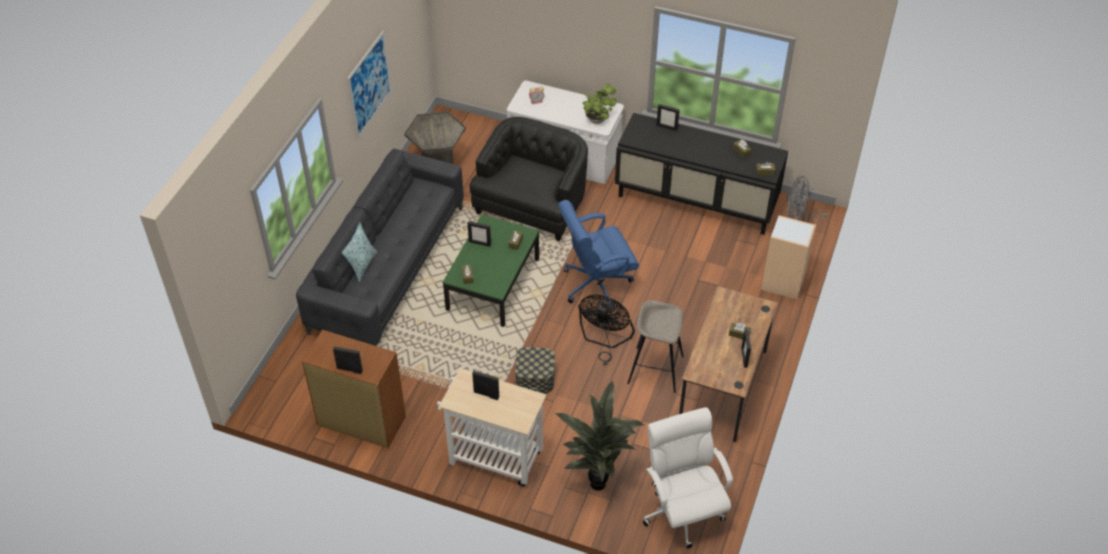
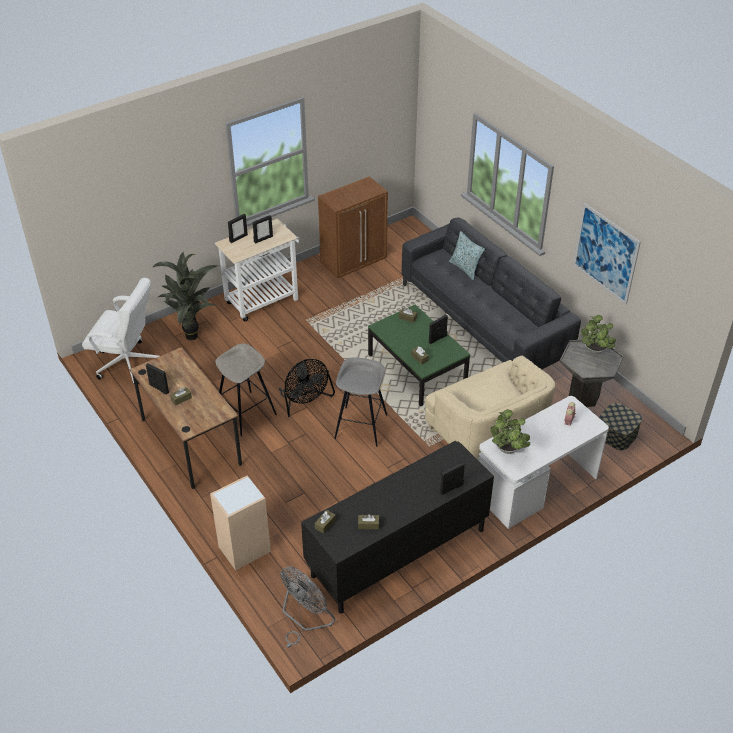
camera: 125 degrees right, 5 degrees down
(349, 370) = (341, 190): picture frame -> picture frame (238, 238)
(423, 132) = (595, 351): none -> potted plant
(532, 205) = (488, 433): black armchair -> beige armchair
(535, 378) = (305, 348): storage box -> storage box (616, 434)
(596, 284) = (361, 426): blue office chair -> grey stool

